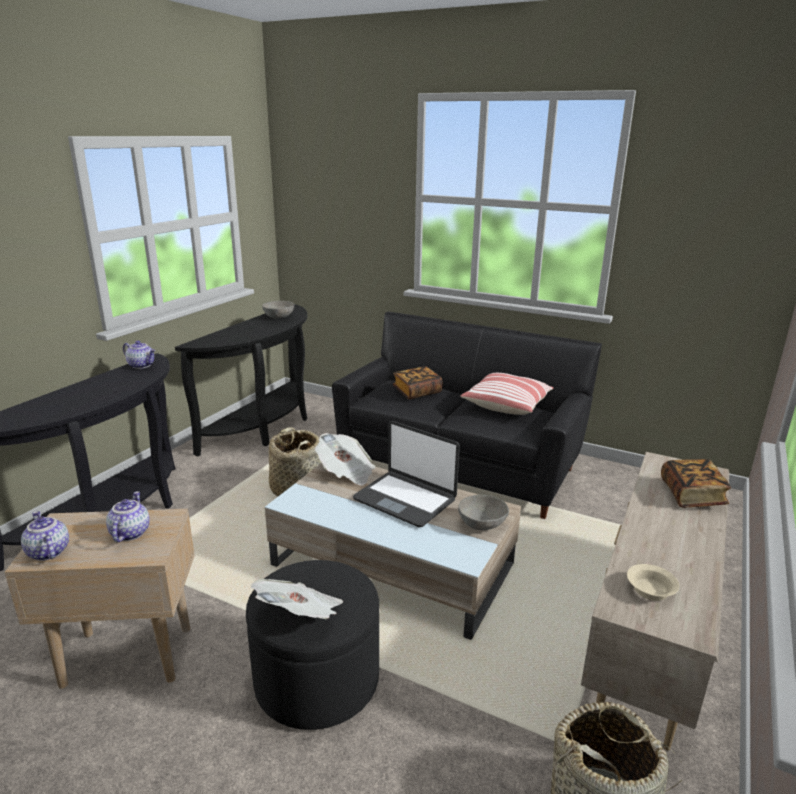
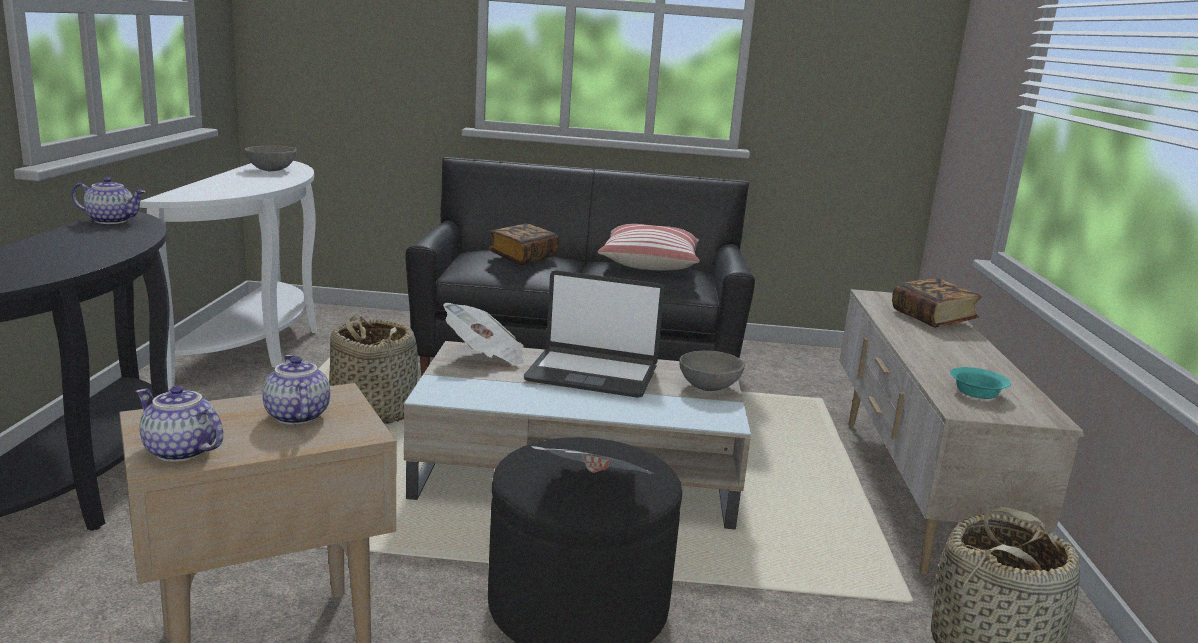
camera: 25 degrees left, 5 degrees down
(266, 427) = (258, 346): black console table -> white console table
(649, 590) = (975, 392): beige bowl -> turquoise bowl

